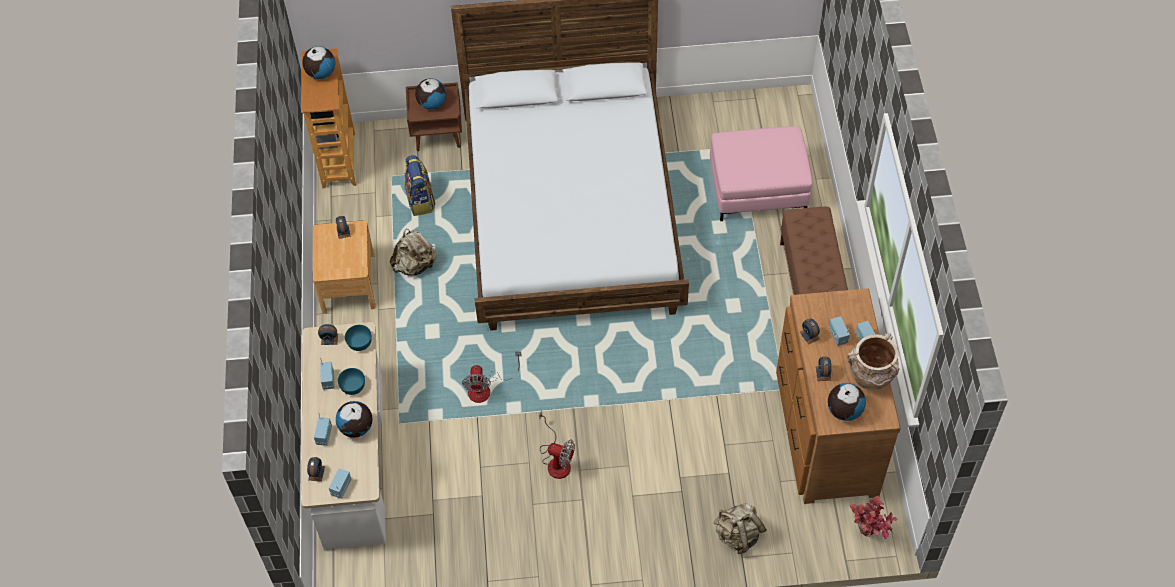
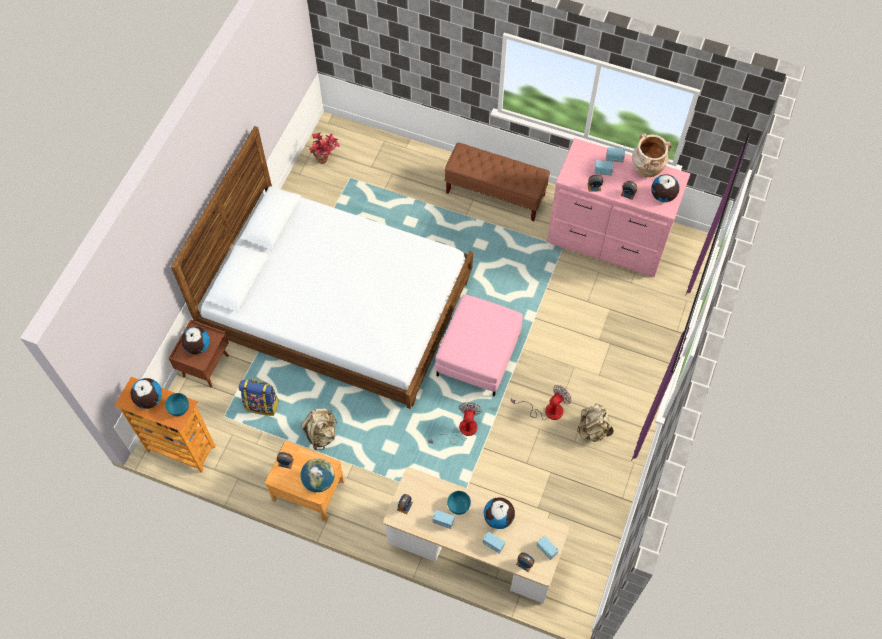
camera: 65 degrees left, 5 degrees up
(337, 268) = (319, 481): none -> globe
(359, 343) = (420, 485): turquoise bowl -> turquoise bowl (179, 408)
(486, 388) = (461, 430): fan -> fan turned 105 degrees counterclockwise
(738, 535) = (659, 325): beige backpack -> beige backpack (592, 429)
(758, 188) = (392, 183): pink ottoman -> pink ottoman (478, 354)
(825, 432) = (608, 240): brown dresser -> pink dresser
(869, 535) = (693, 253): potted plant -> potted plant (326, 160)

